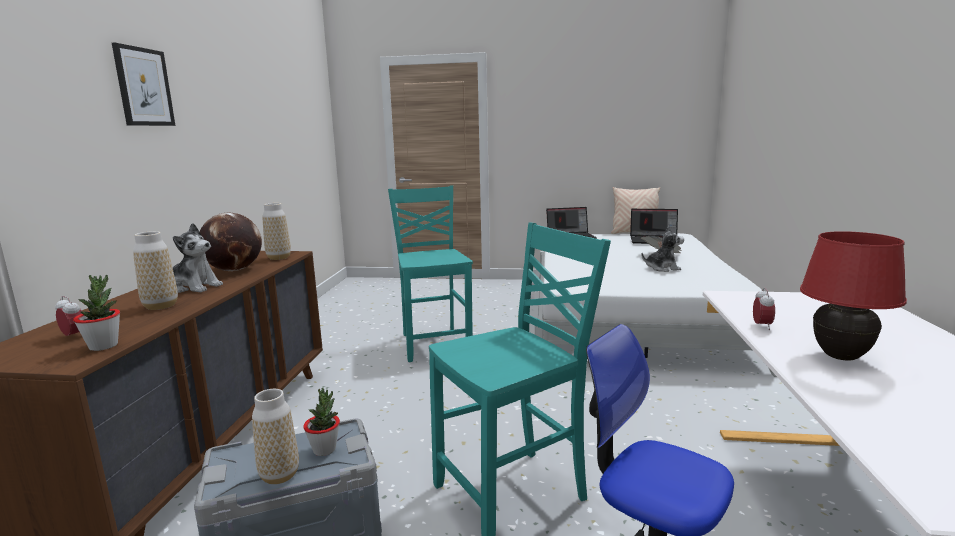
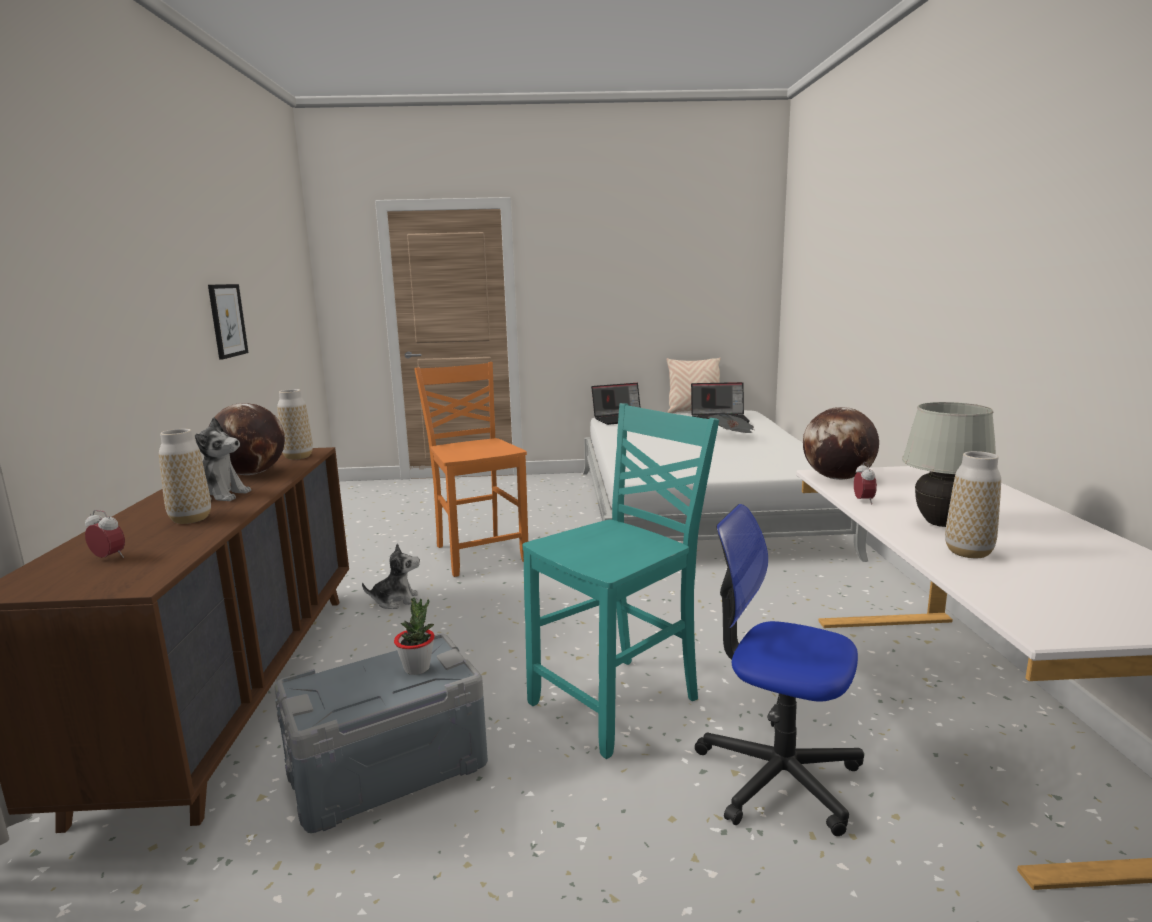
camera: 10 degrees left, 0 degrees up
(104, 346) = (159, 565): potted plant -> none
(144, 87) = (119, 248): picture -> picture (227, 320)
(279, 475) = (377, 698): vase -> vase (968, 552)
(434, 343) = (479, 553): turquoise chair -> orange chair
(662, 268) = (736, 450): plush toy -> plush toy (396, 601)
(742, 301) = (838, 478): none -> globe
(840, 357) = (940, 524): red table lamp -> white table lamp

